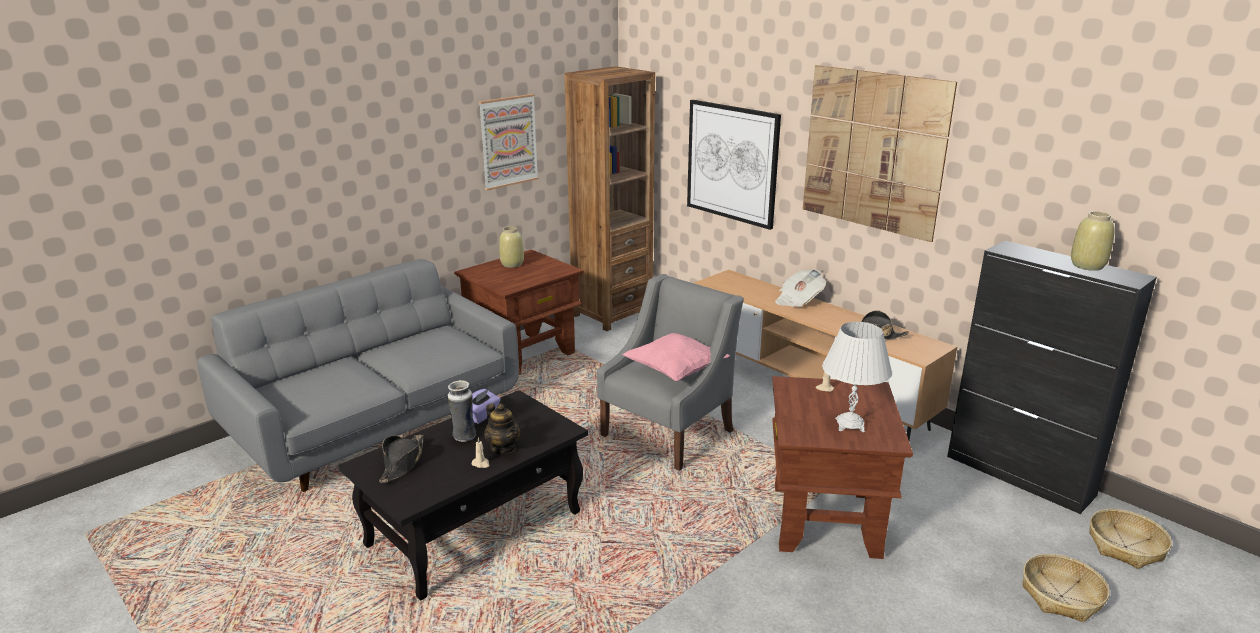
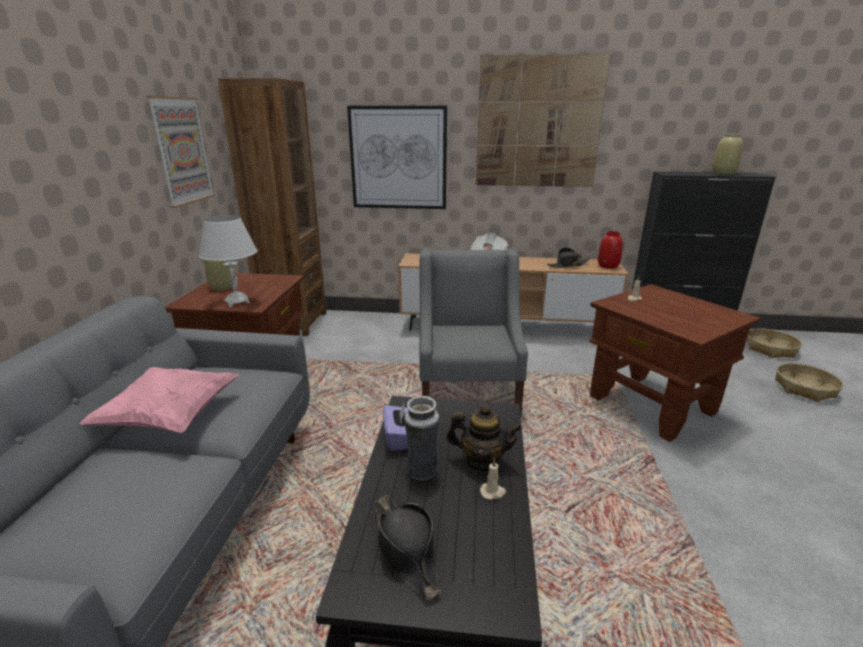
camera: 40 degrees left, 0 degrees up
(675, 371) = (483, 330): pink pillow -> pink pillow (171, 417)
(850, 425) = (698, 314): white table lamp -> white table lamp (237, 302)
(922, 350) = (608, 266): none -> red vase

